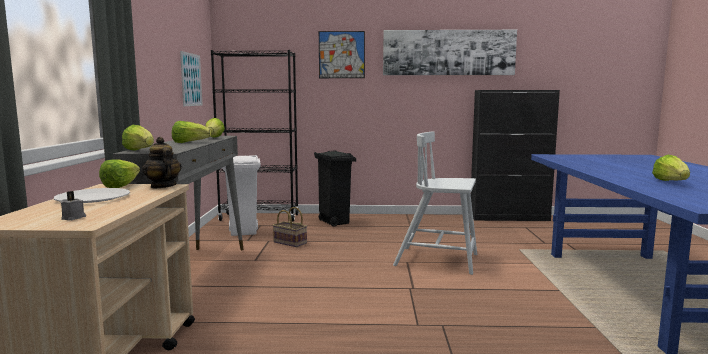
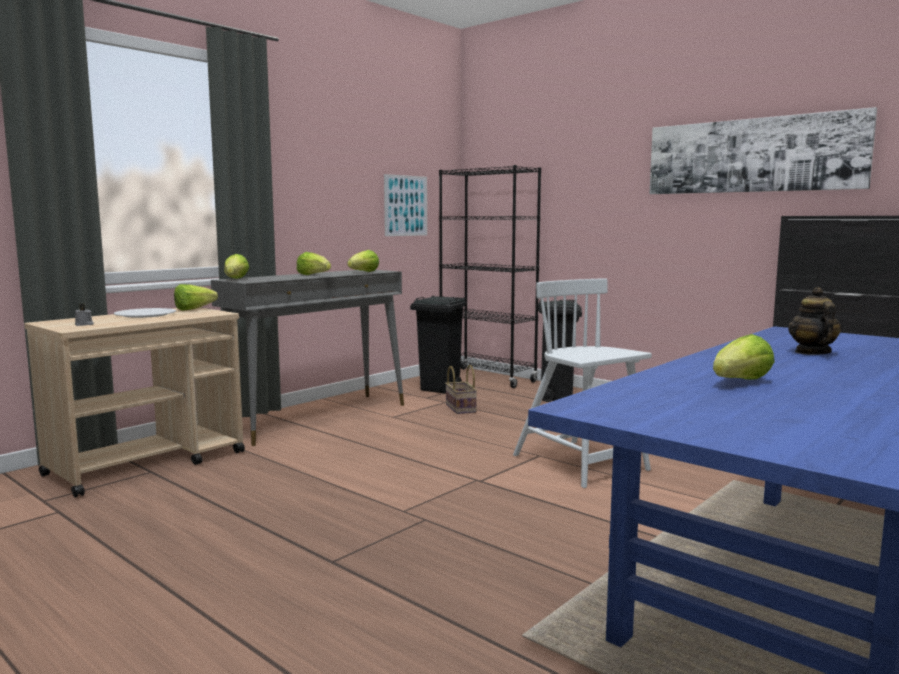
camera: 40 degrees right, 0 degrees up
(163, 186) = (215, 312): teapot -> teapot (812, 352)
(244, 232) = (440, 389): white trash can -> black trash can
(341, 55) = (598, 167): picture -> none

